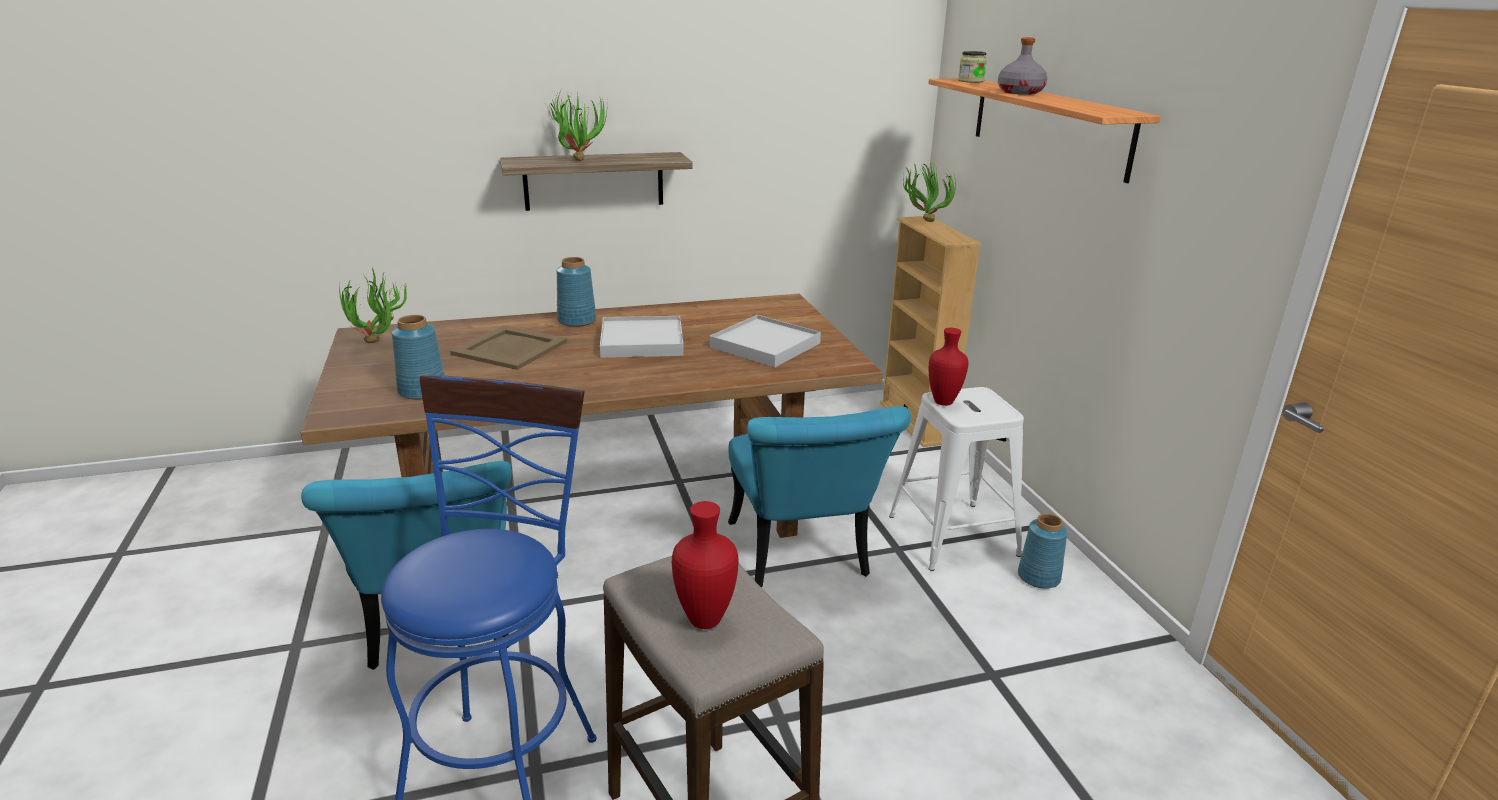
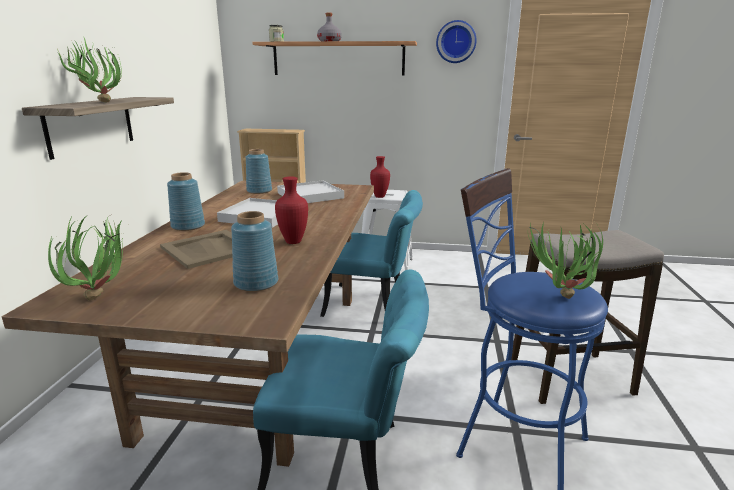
camera: 65 degrees left, 5 degrees down
(707, 620) = (605, 243): red vase -> red vase (294, 241)
(922, 220) = (253, 129): potted plant -> potted plant (561, 300)
(1038, 577) = (428, 261): blue vase -> blue vase (259, 191)
(1228, 128) = (456, 42): none -> wall clock

